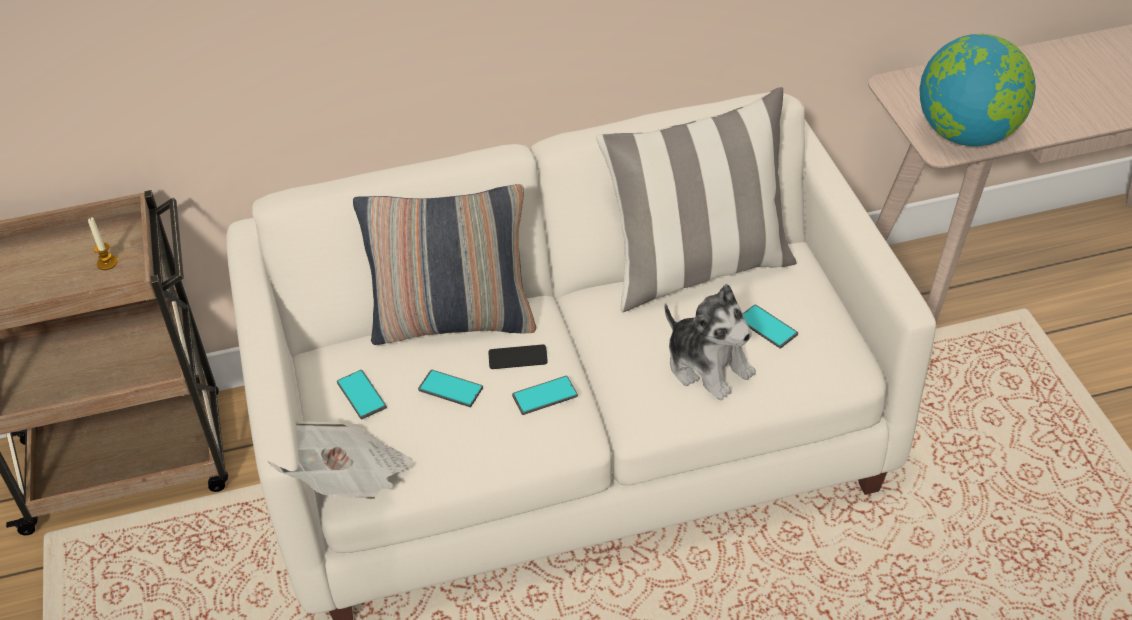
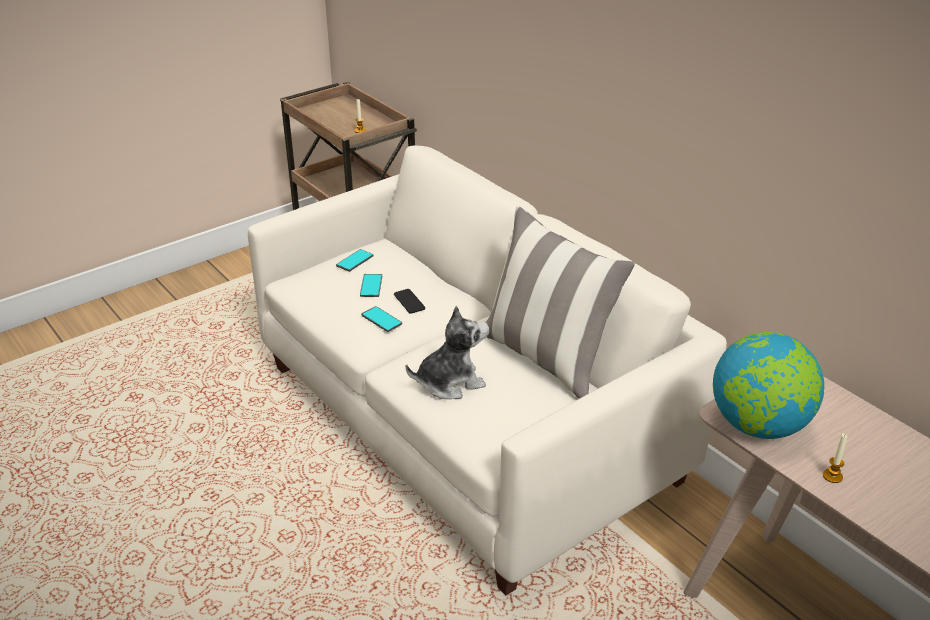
camera: 65 degrees right, 10 degrees down
(347, 480) = (290, 275): newspaper -> none
(453, 321) = (432, 274): pillow -> none
(708, 366) = (450, 382): plush toy -> plush toy turned 135 degrees counterclockwise
(767, 327) = (504, 400): phone -> none
(1053, 119) = (832, 476): none -> candle

